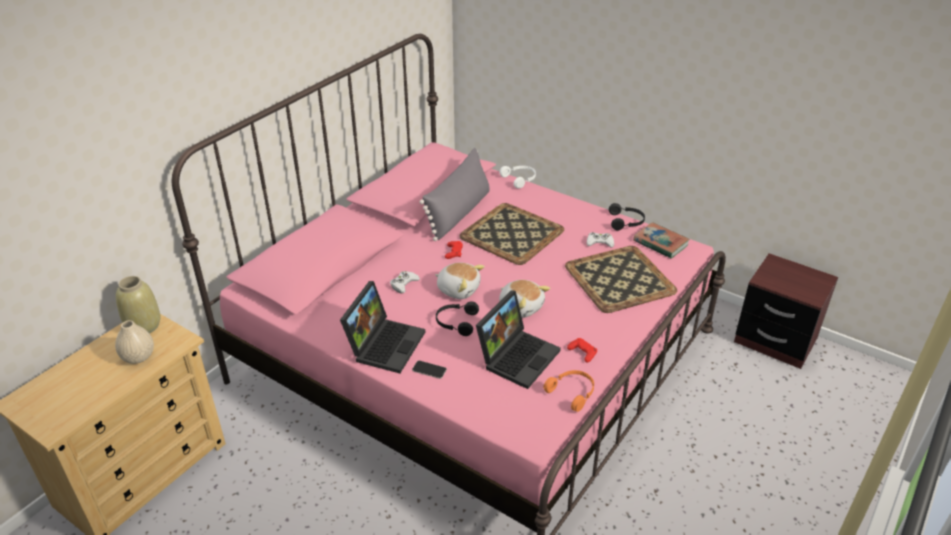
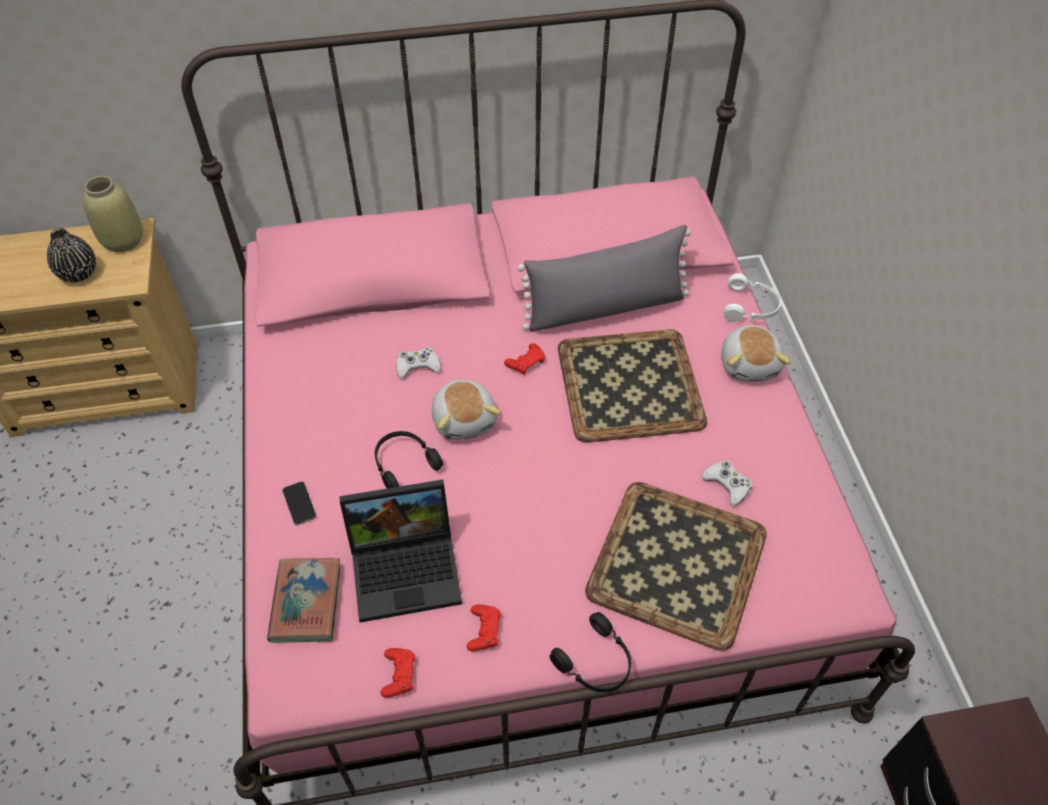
camera: 45 degrees right, 15 degrees up
(138, 357) = (79, 273): beige vase -> black vase
(385, 343) = (302, 431): laptop -> none
(521, 307) = (501, 502): plush toy -> plush toy (750, 364)
(572, 392) = (399, 674): orange headphones -> red game controller
(626, 222) = (811, 480): black headphones -> black headphones (596, 663)
(660, 243) = (815, 553): book -> book (306, 602)

